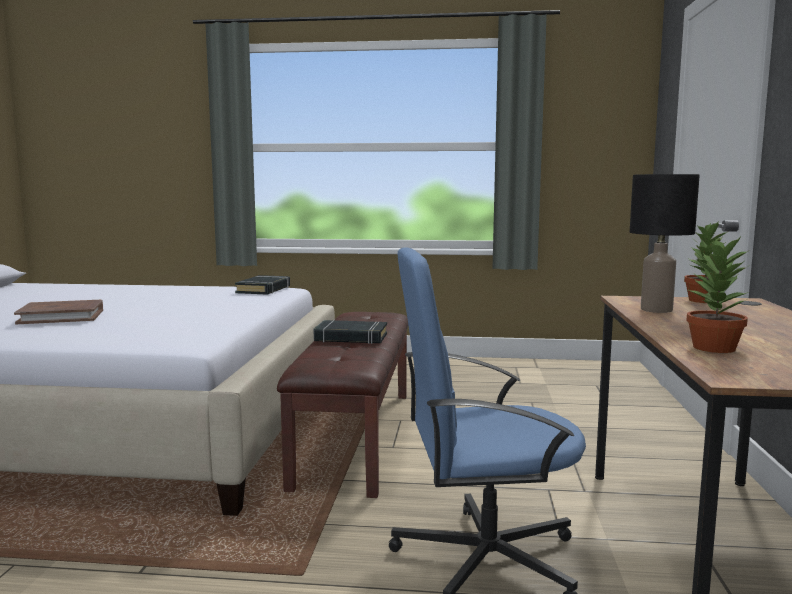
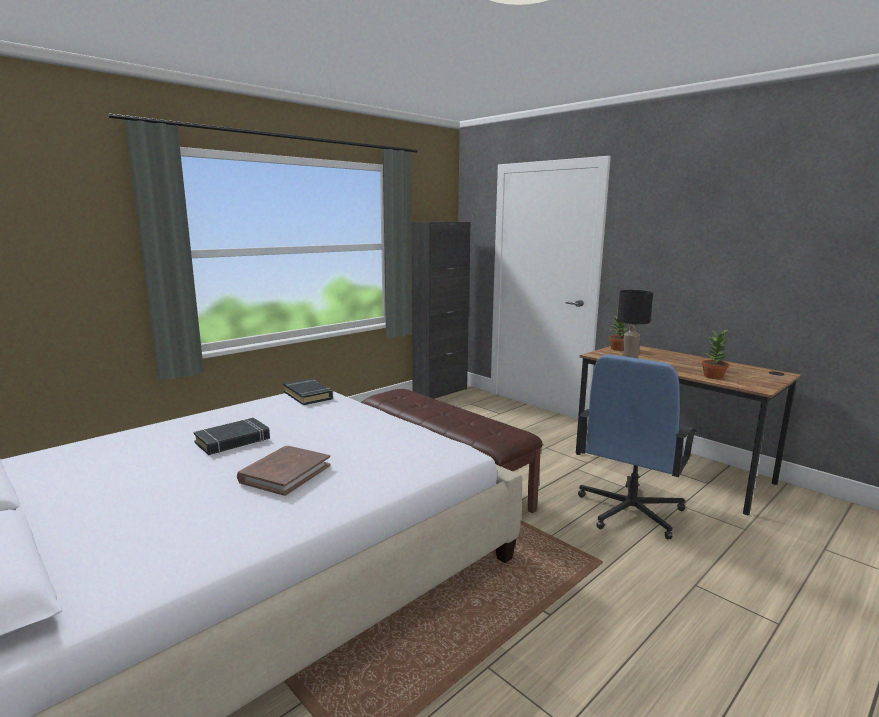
camera: 50 degrees left, 5 degrees up
(351, 338) = (449, 416): black book -> black book (233, 441)
(588, 365) = (440, 392): none -> black cabinet

